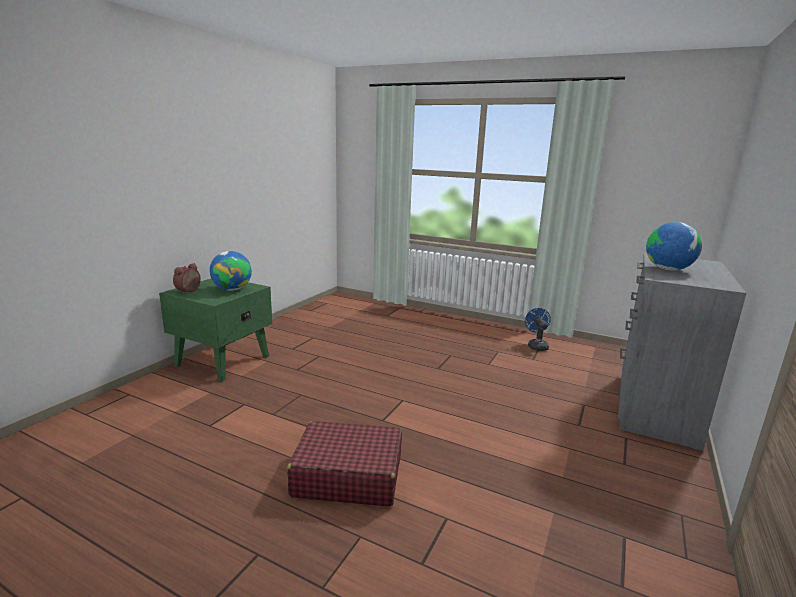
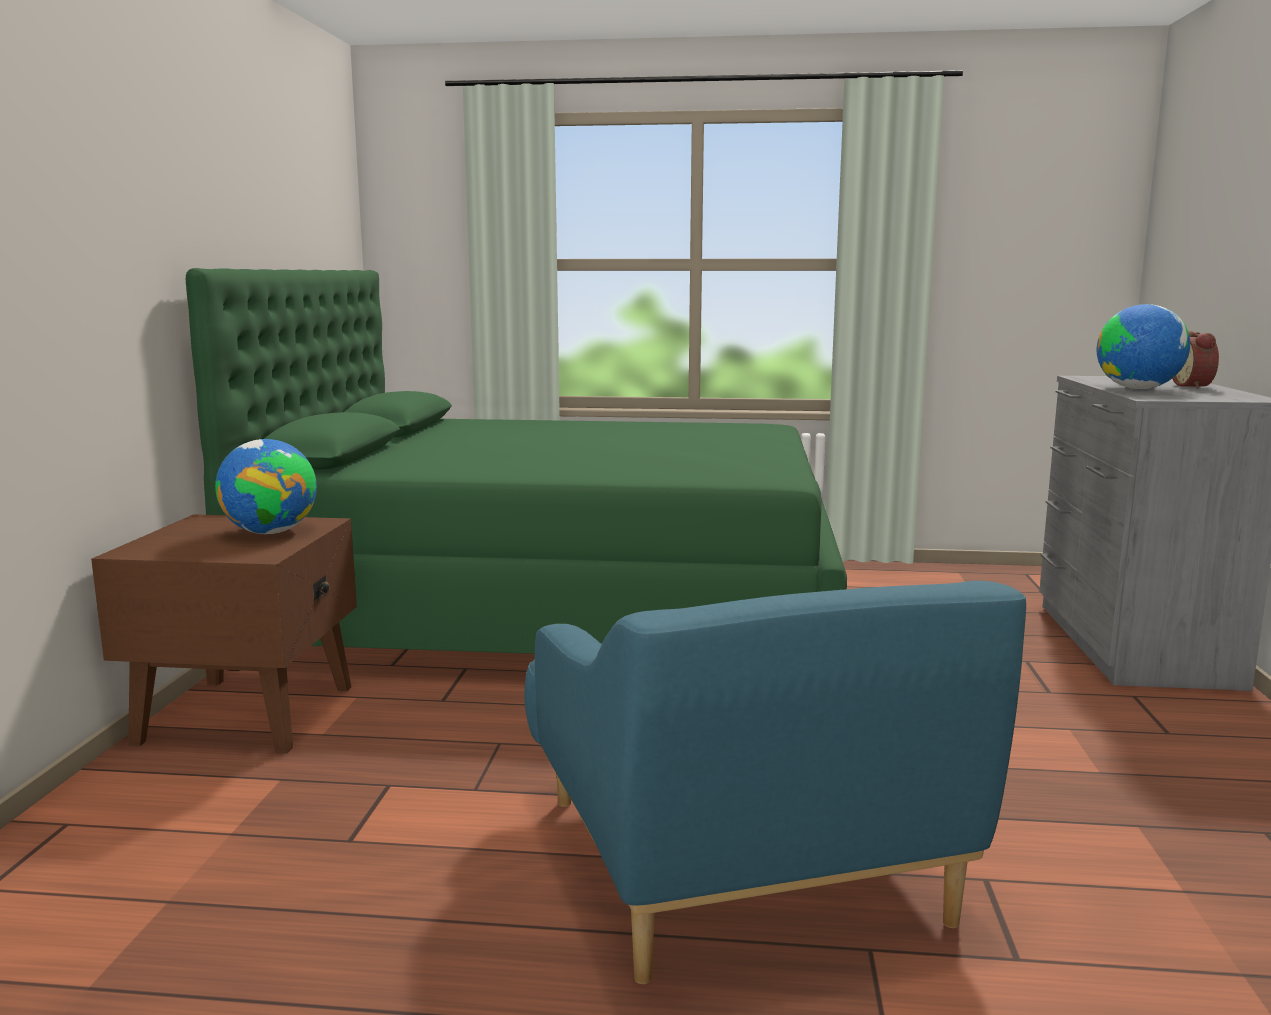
camera: 20 degrees left, 5 degrees down
(189, 291) = (167, 547): alarm clock -> alarm clock (1194, 386)
(223, 360) = (248, 713): green nightstand -> brown nightstand
(347, 475) = (743, 858): red suitcase -> blue armchair
(382, 334) = (560, 609): none -> green bed
(536, 346) = (863, 585): blue fan -> none

